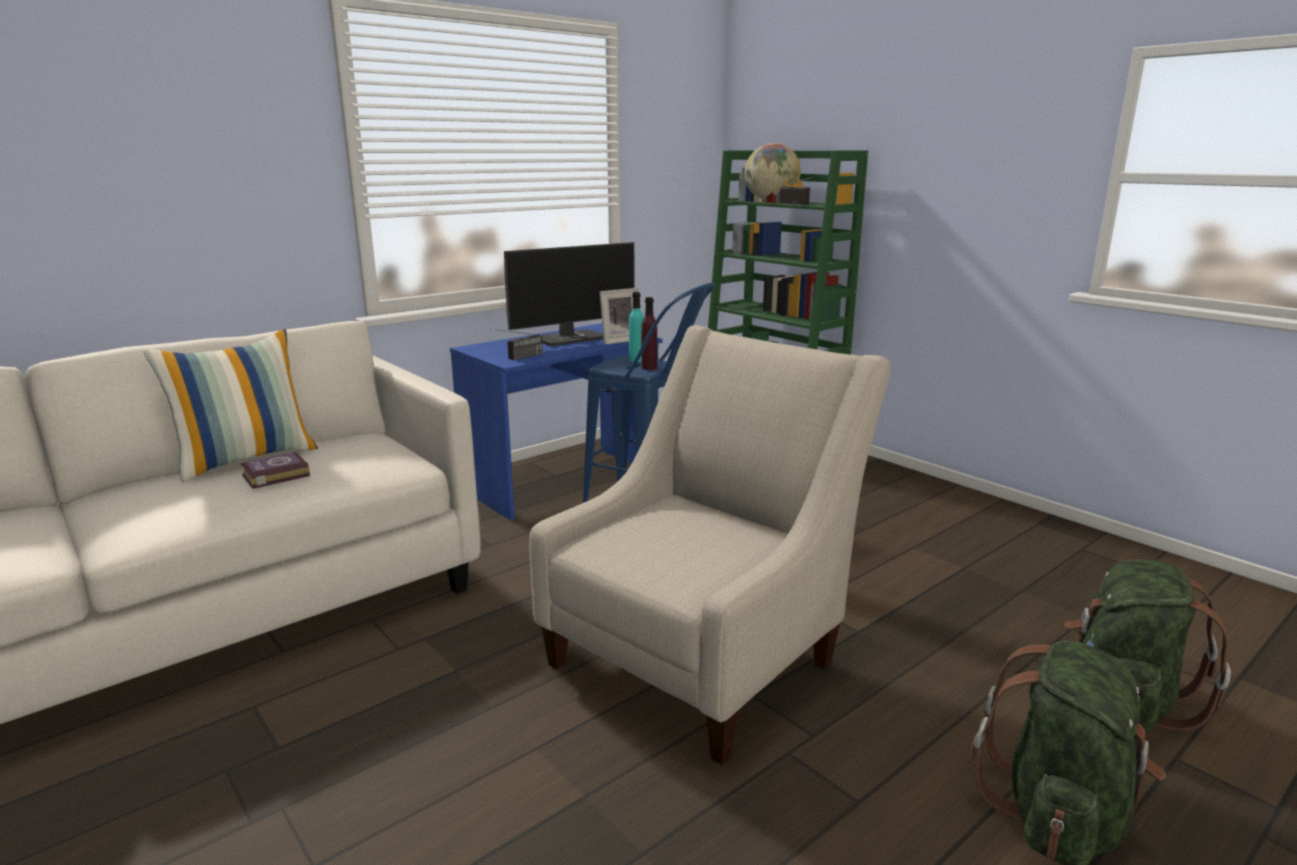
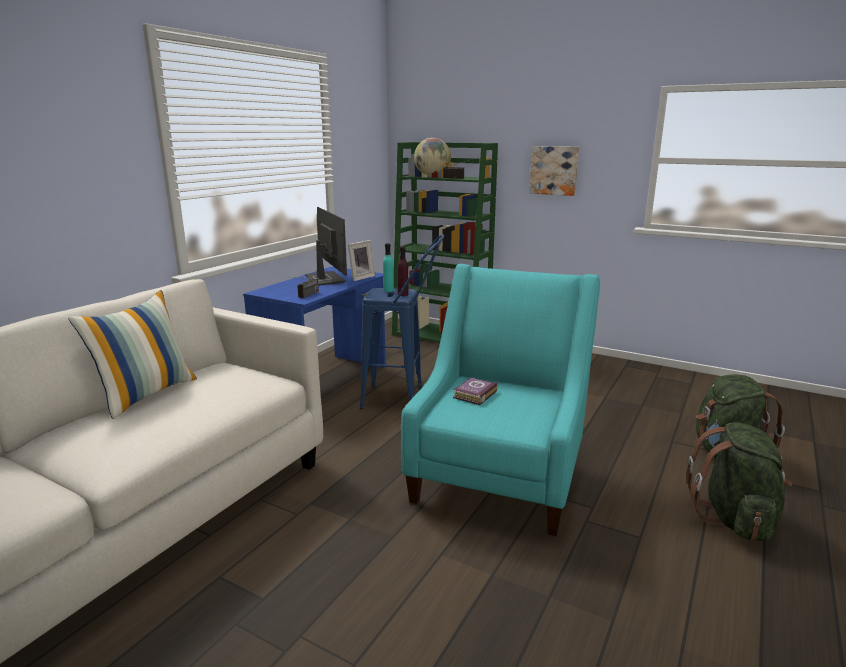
camera: 20 degrees left, 0 degrees up
(274, 475) = (187, 403): book -> book (473, 395)
(570, 338) = (324, 279): monitor -> monitor turned 60 degrees counterclockwise
(704, 655) = (499, 475): beige armchair -> turquoise armchair
(950, 194) = (554, 170): none -> picture

